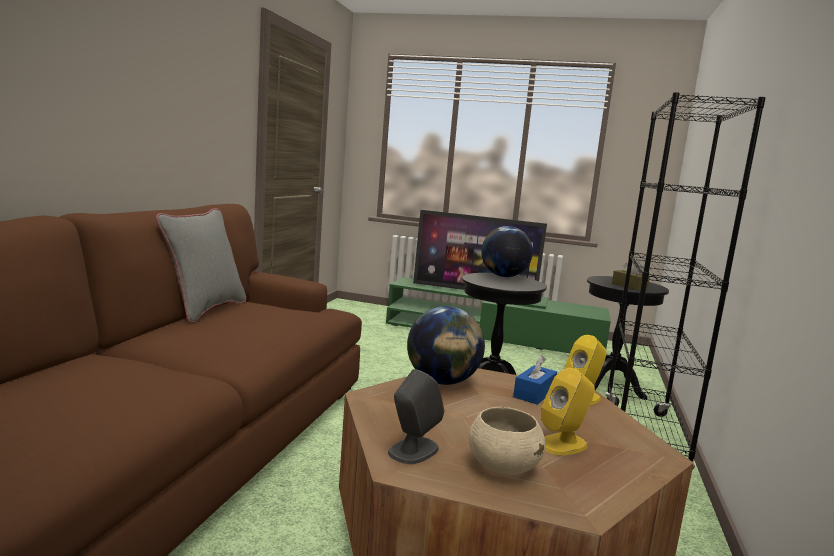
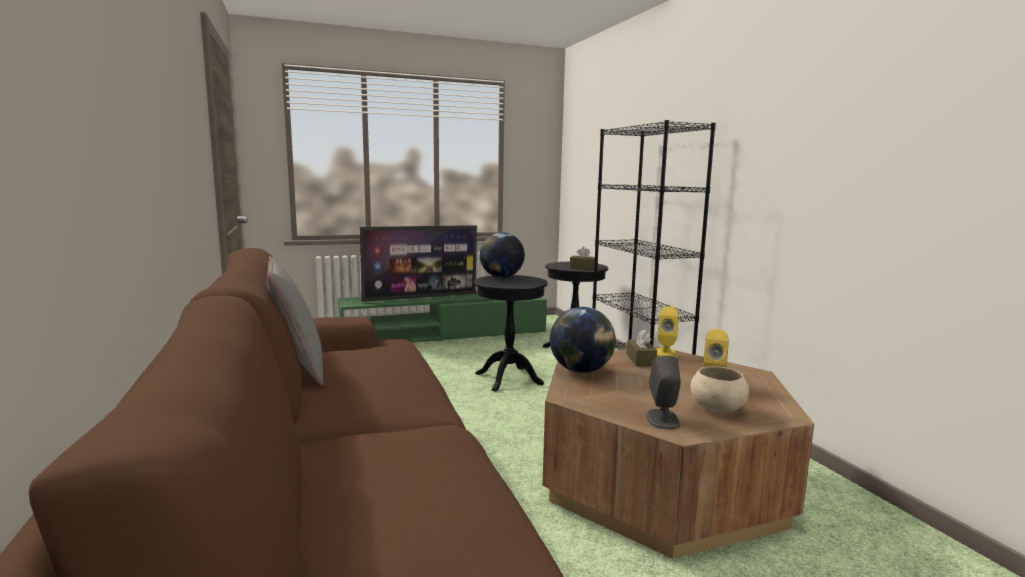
camera: 35 degrees left, 0 degrees up
(534, 394) = (640, 360): blue tissue box -> brown tissue box

